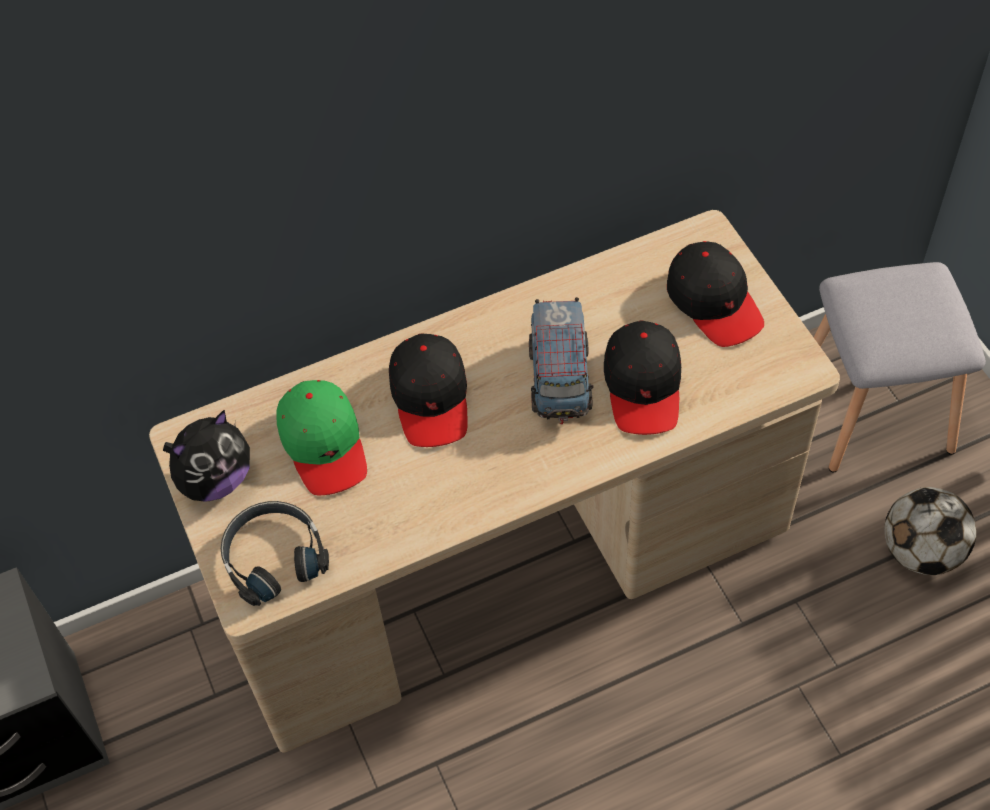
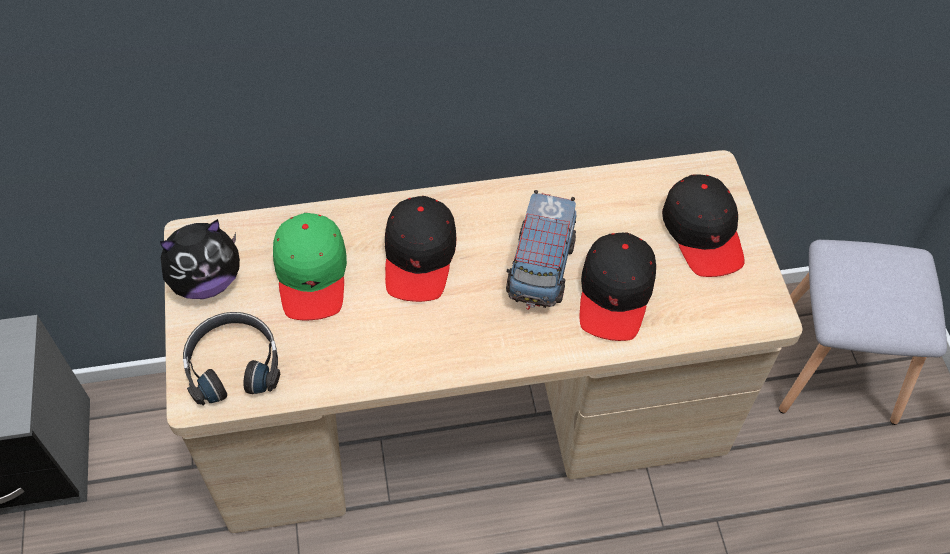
camera: 10 degrees right, 0 degrees up
(921, 551) = (843, 505): football -> none

